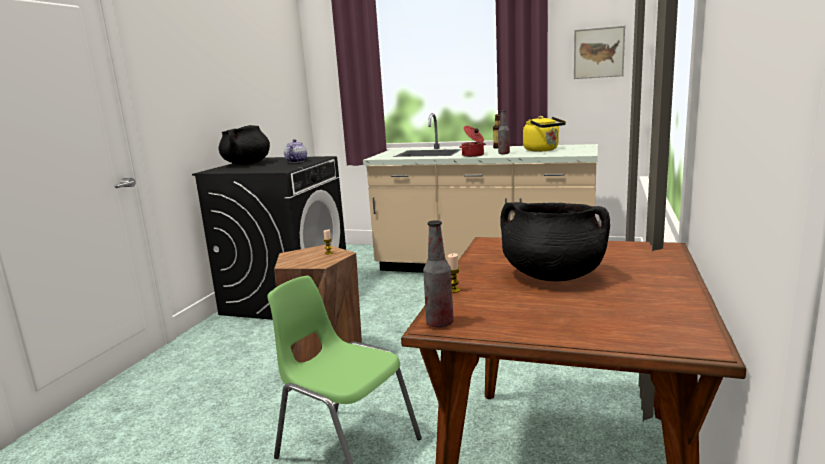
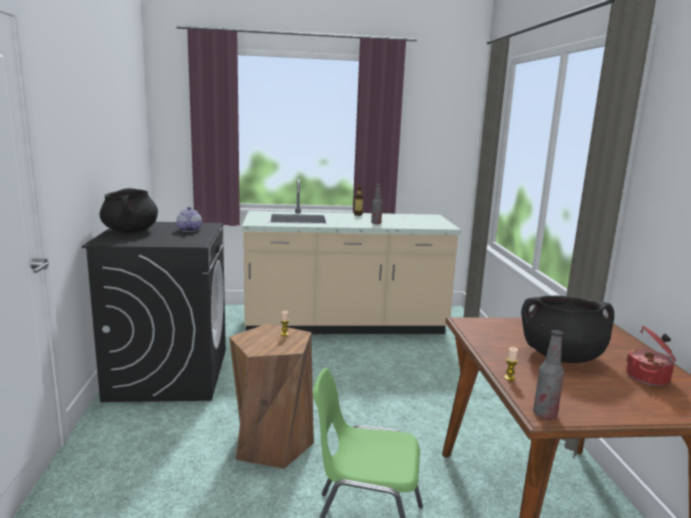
camera: 25 degrees left, 0 degrees up
(473, 155) = (350, 224): cooking pot -> cooking pot (649, 378)
(543, 150) = (405, 220): yellow kettle -> none
(598, 53) = (439, 136): picture -> none

